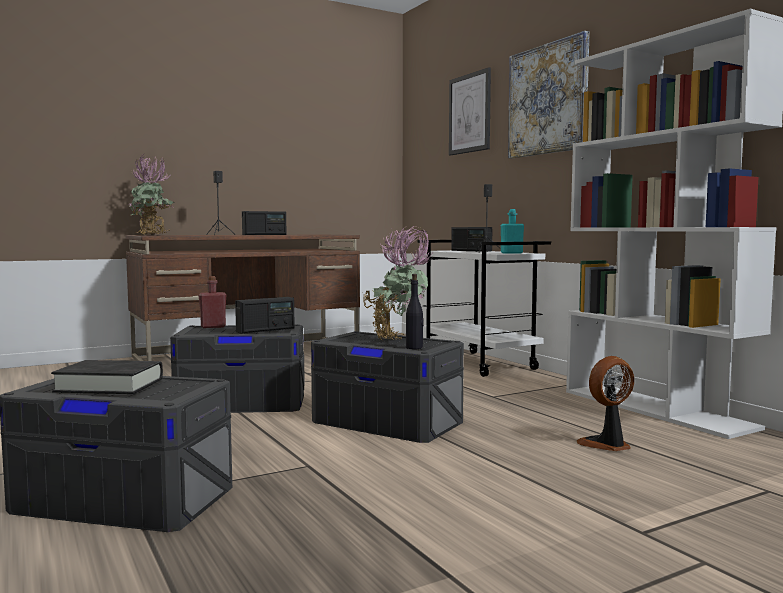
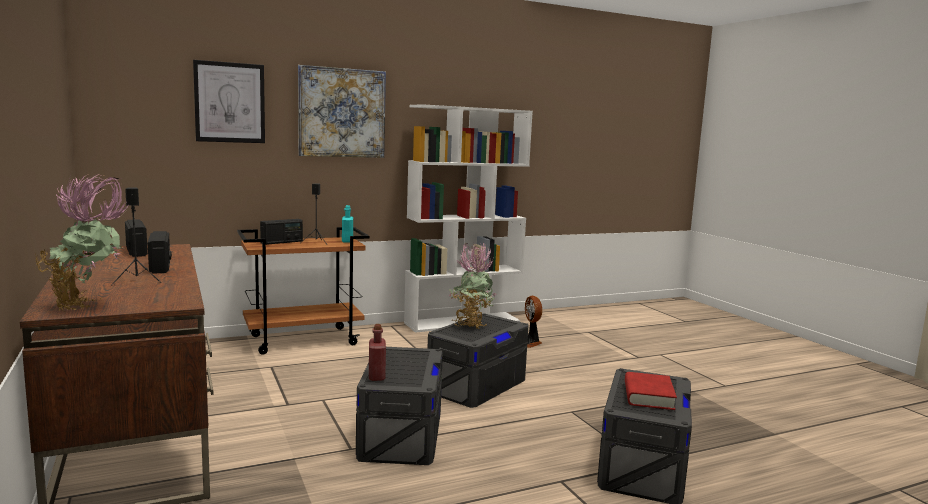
camera: 85 degrees left, 5 degrees up
(109, 385) = (648, 396): black book -> red book
(265, 330) = (411, 357): radio -> radio (137, 251)
(414, 347) = (508, 324): black bottle -> none
(479, 364) = (304, 340): white cart -> brown cart

